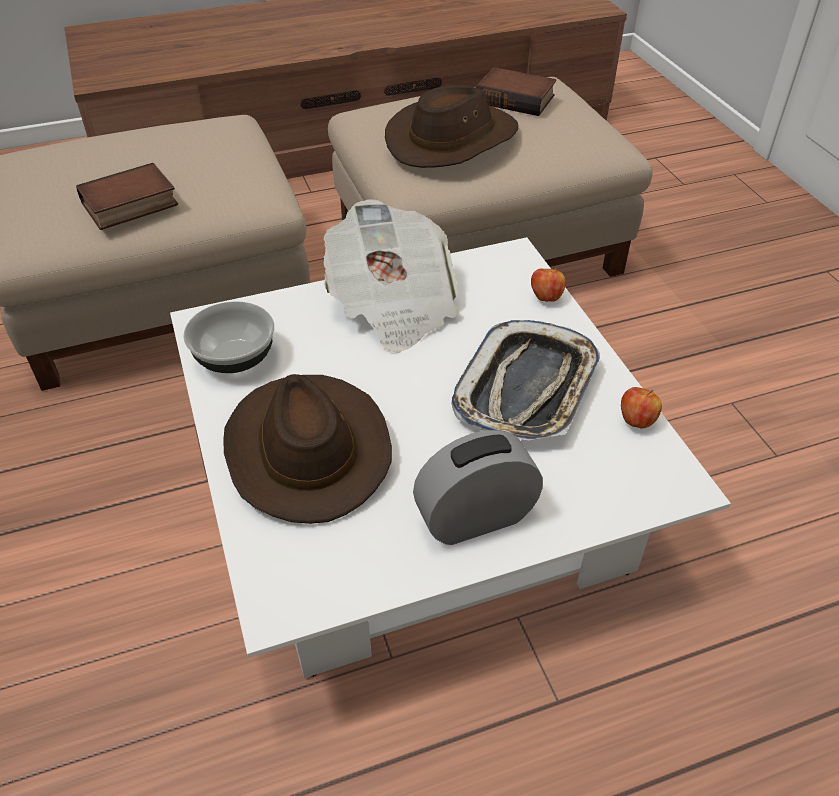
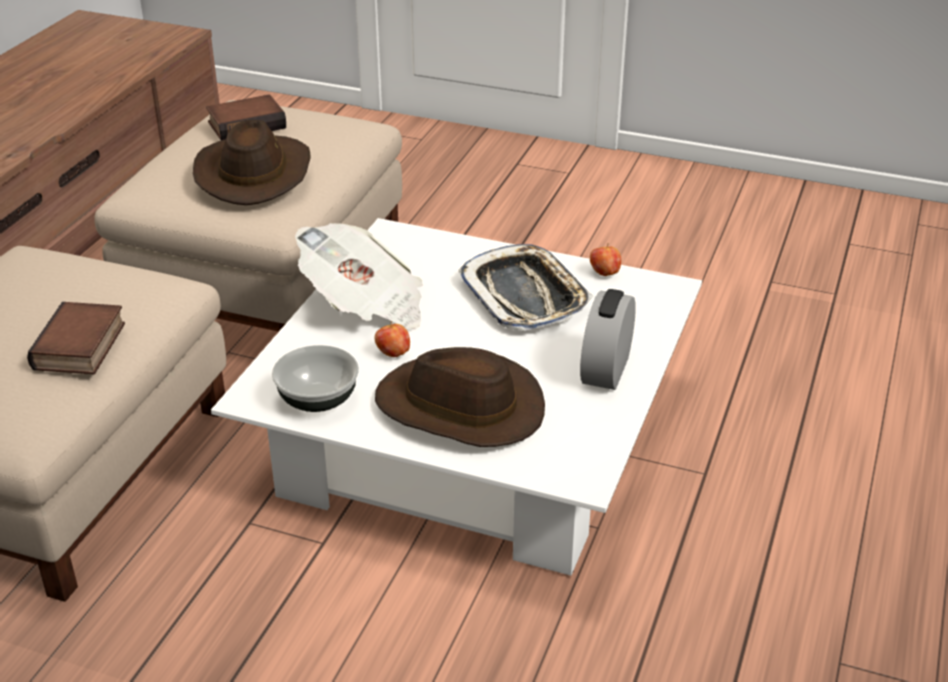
camera: 50 degrees left, 10 degrees down
(545, 298) = (451, 244): apple -> apple (393, 354)

